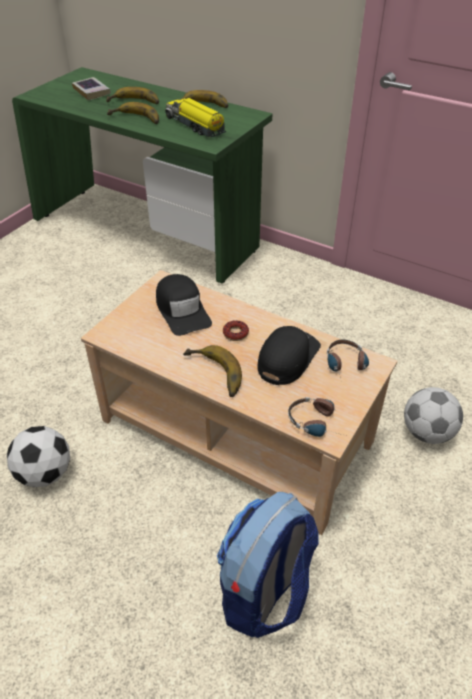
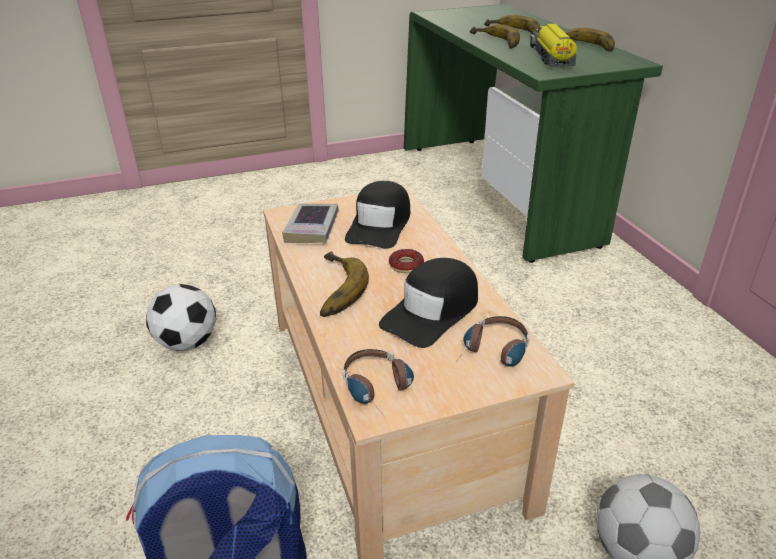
camera: 40 degrees right, 10 degrees down
(91, 92) = (484, 19): book -> book (312, 228)
(287, 358) = (432, 312): black cap -> black cap turned 150 degrees clockwise

